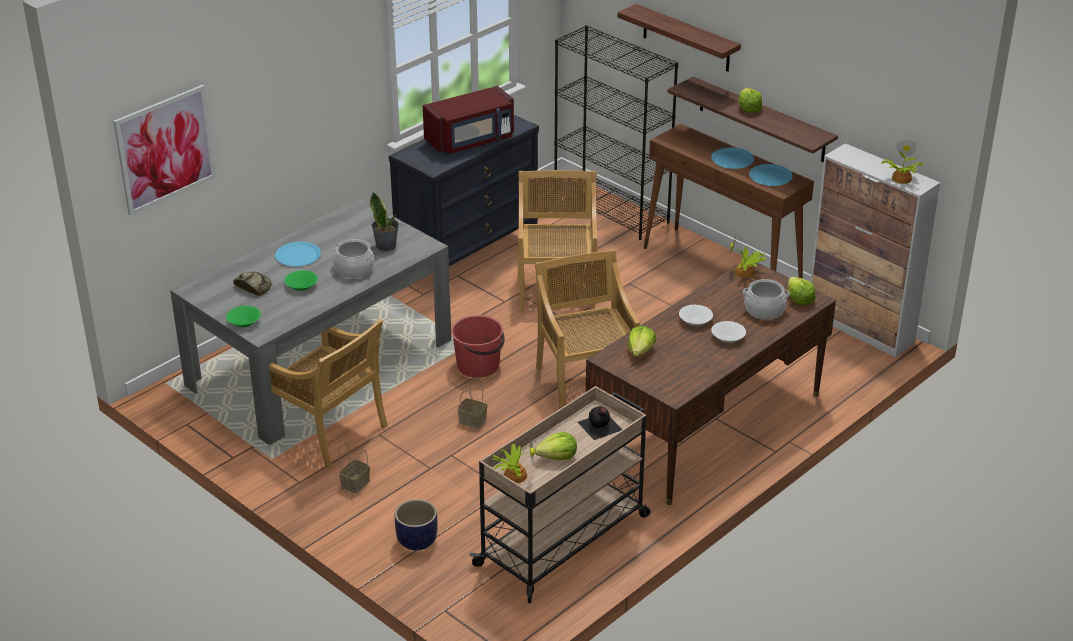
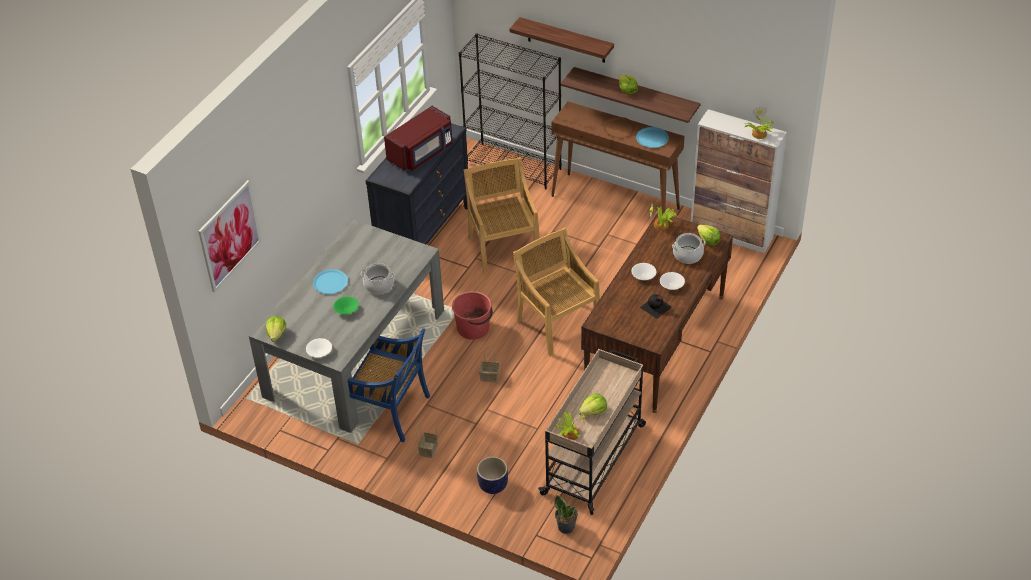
camera: 15 degrees left, 10 degrees up
(244, 321) = (319, 351): green bowl -> white bowl
(253, 286) = (310, 318): bread -> none
(330, 432) = (390, 411): beige chair -> blue chair
(386, 245) = (392, 258): potted plant -> potted plant (566, 526)
(599, 426) = (611, 379): black bottle -> black bottle (656, 307)
(640, 351) = (616, 310): lettuce -> lettuce (276, 334)
(732, 159) = (619, 128): blue plate -> brown plate

